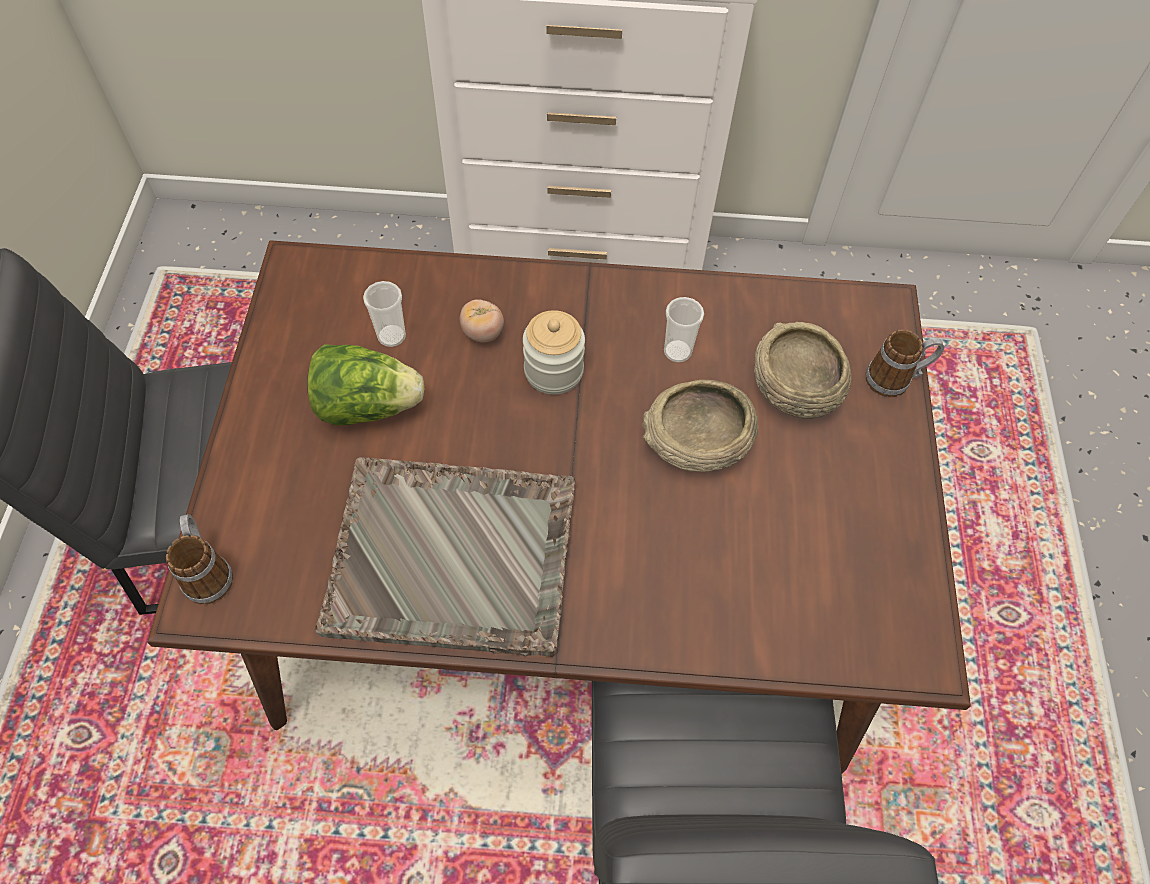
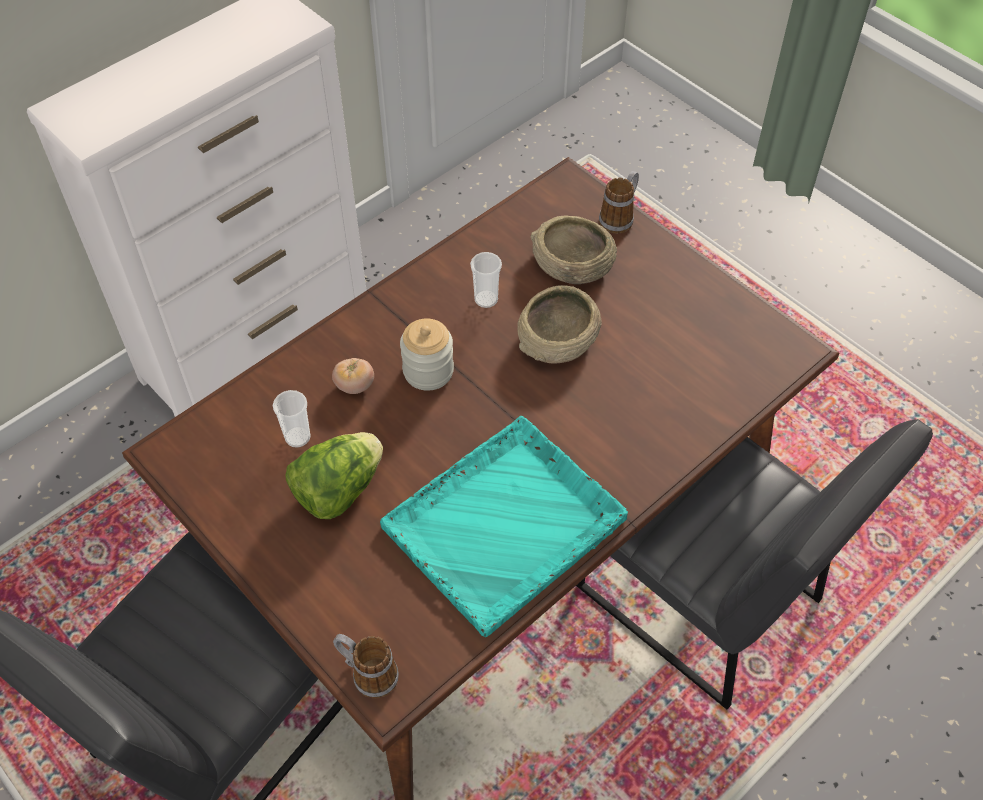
camera: 45 degrees left, 5 degrees down
(455, 557) = (506, 522): grey tray -> turquoise tray

